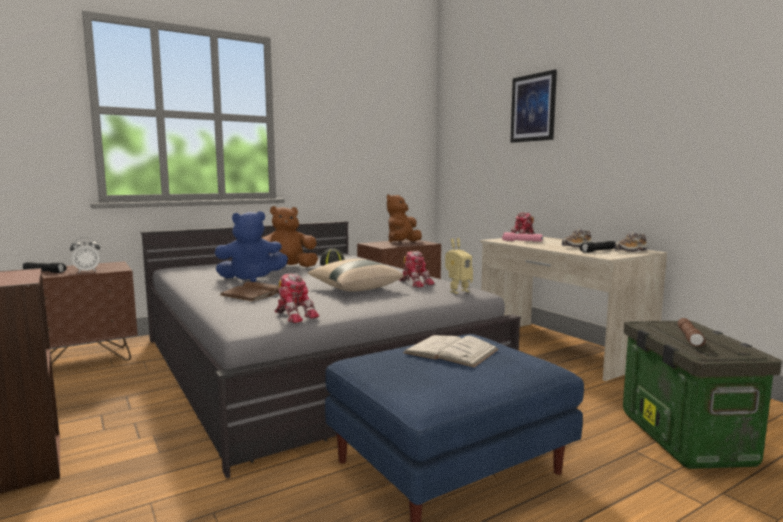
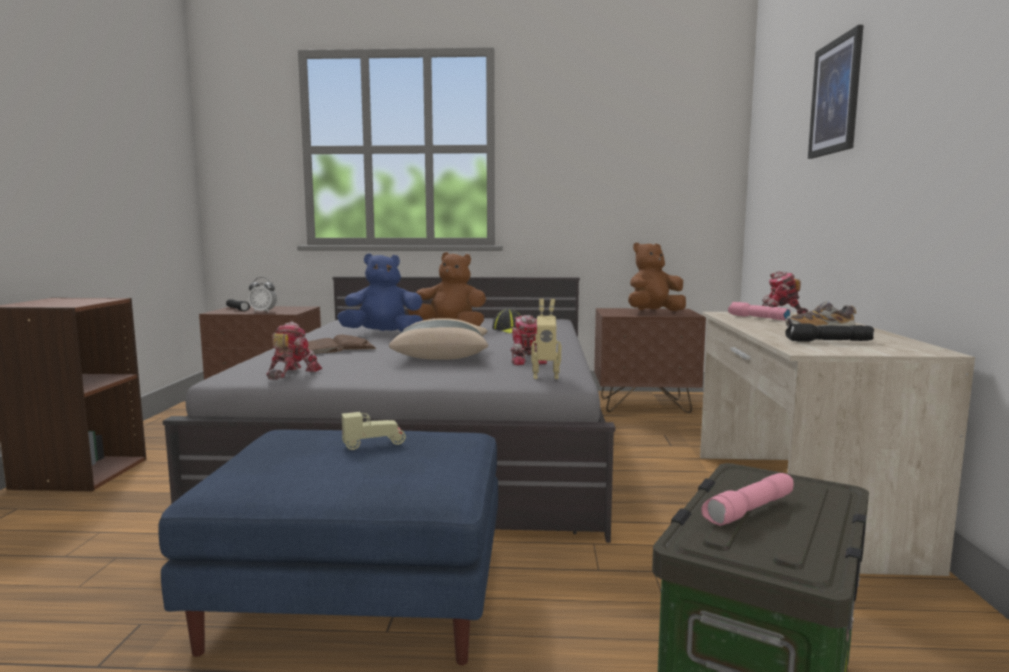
camera: 35 degrees right, 0 degrees up
(251, 278) = (383, 334): blue plush toy -> blue plush toy turned 150 degrees clockwise
(294, 316) = (291, 373): toy robot -> toy robot turned 150 degrees counterclockwise
(451, 351) = (374, 444): white book -> beige toy car
(630, 251) = (896, 347): shoe -> none
(690, 338) = (750, 511): brown flashlight -> pink flashlight

